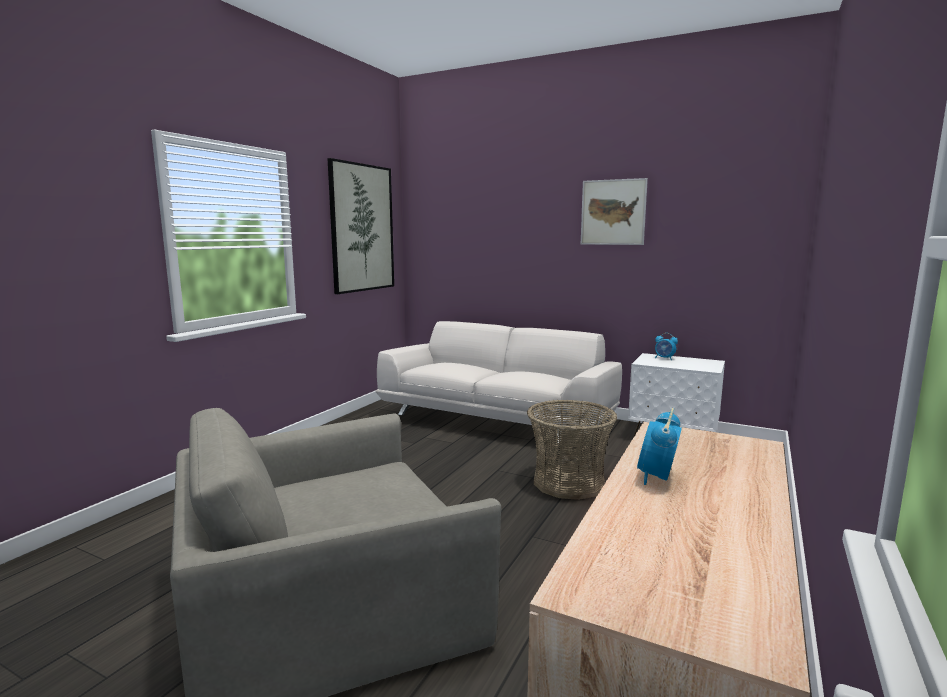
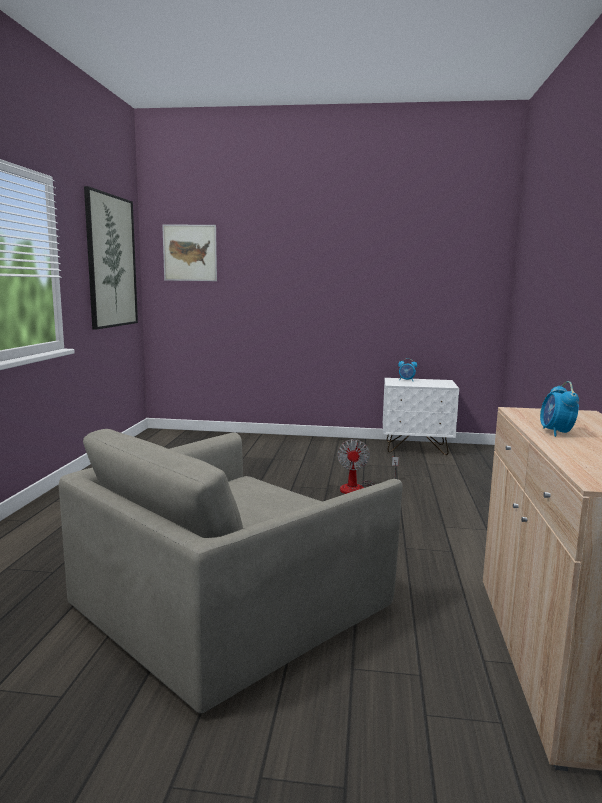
camera: 20 degrees left, 0 degrees up
(498, 419) = (261, 447): white sofa -> none
(569, 482) = (359, 488): basket -> fan
(613, 212) = (356, 253): picture -> picture (190, 253)

